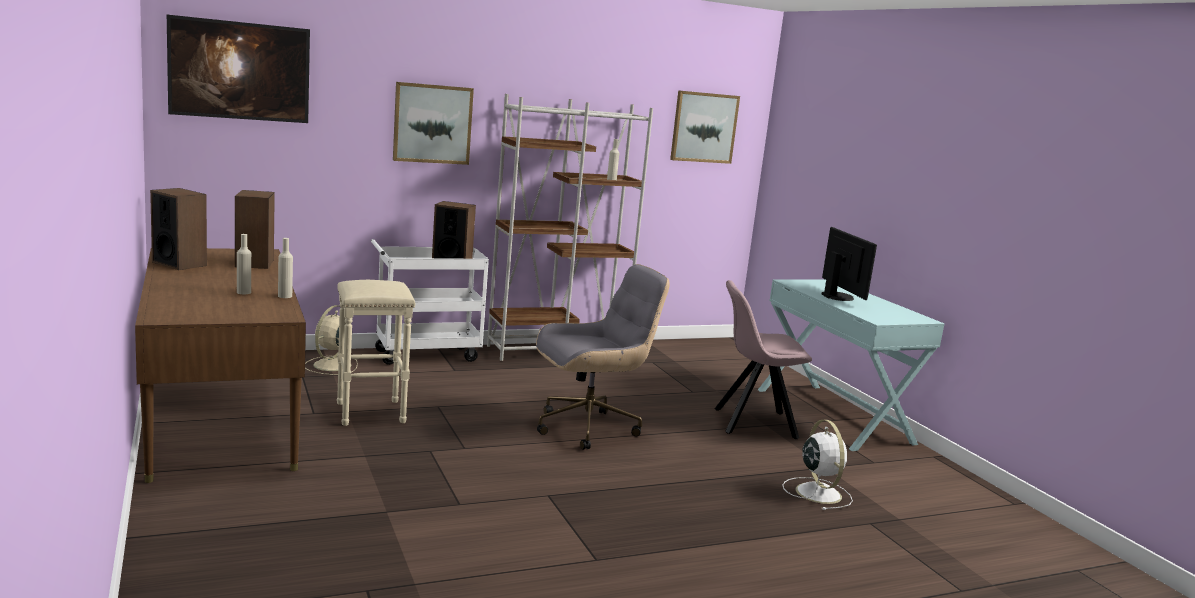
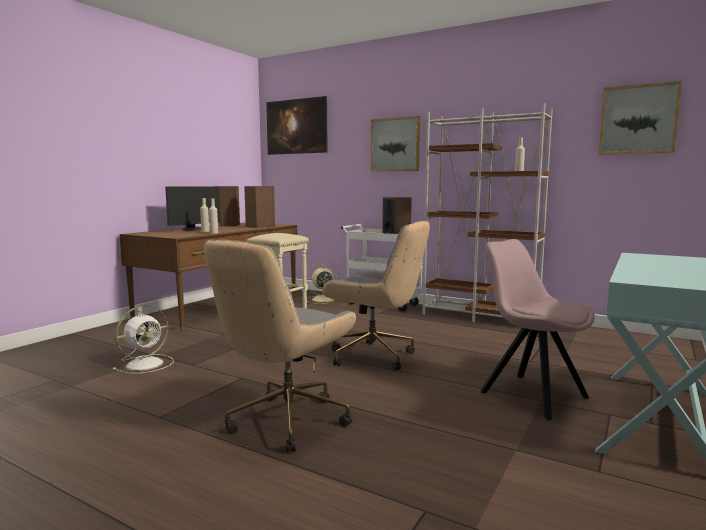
camera: 55 degrees right, 5 degrees down
(688, 514) = (286, 423): none -> grey office chair
(817, 492) = (443, 461): white fan -> white fan (146, 364)
(839, 297) = (661, 265): monitor -> monitor (194, 229)

